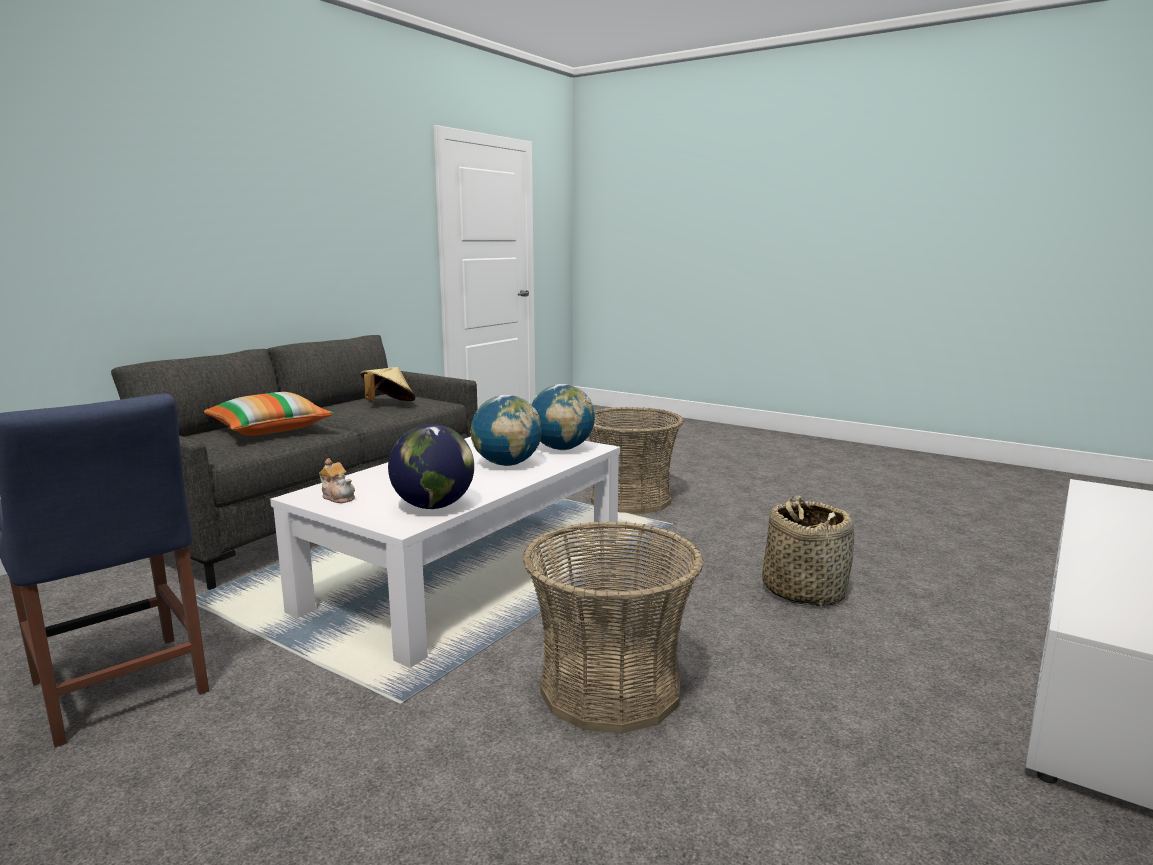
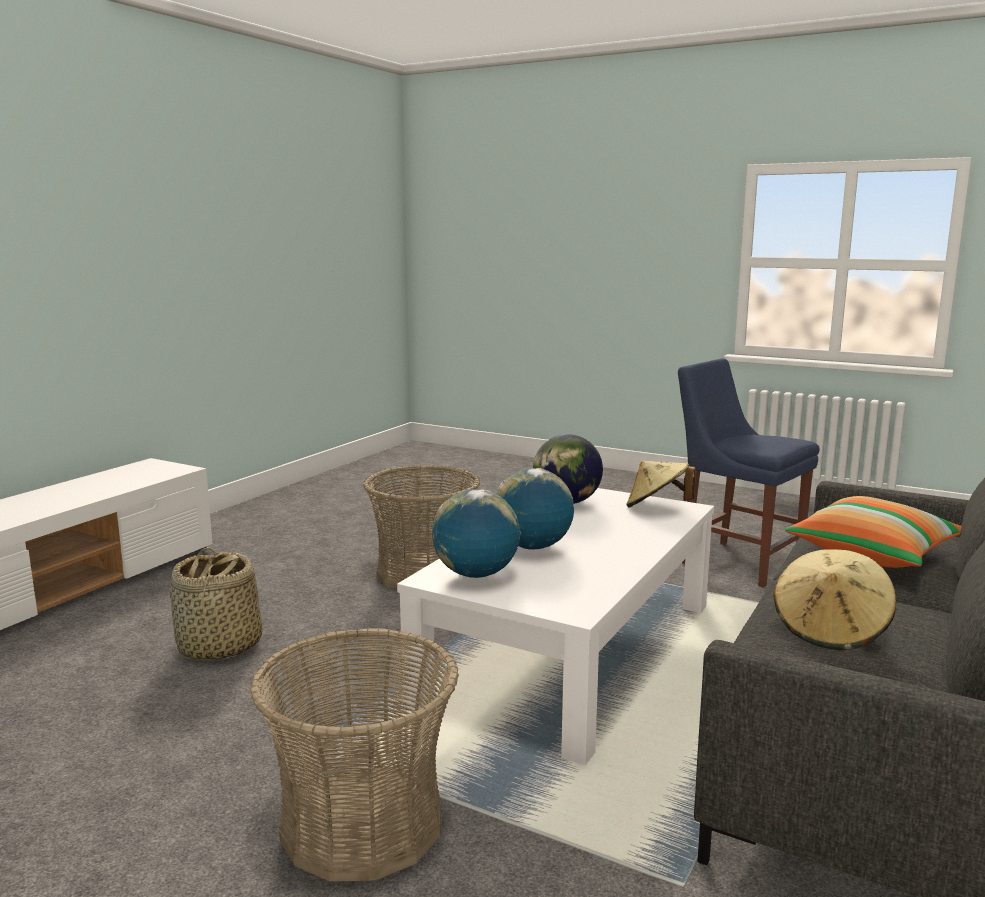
camera: 175 degrees right, 0 degrees up
(338, 497) = (657, 507): teapot -> beige hat

